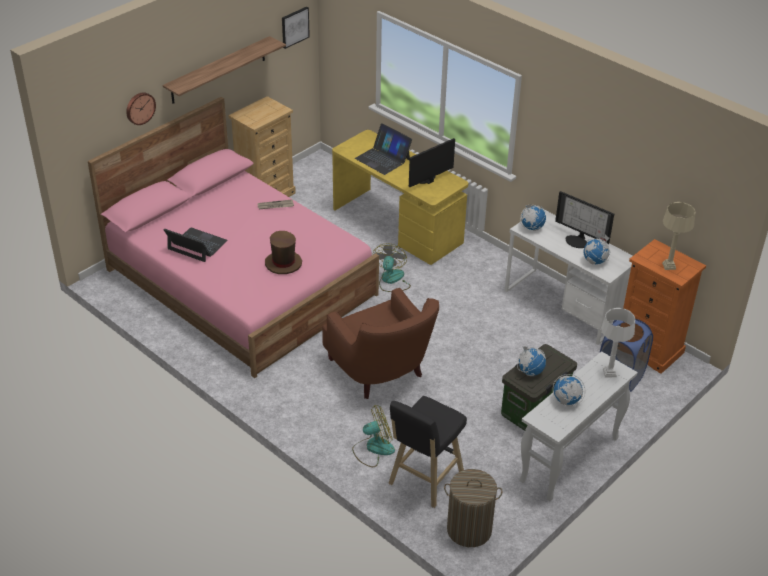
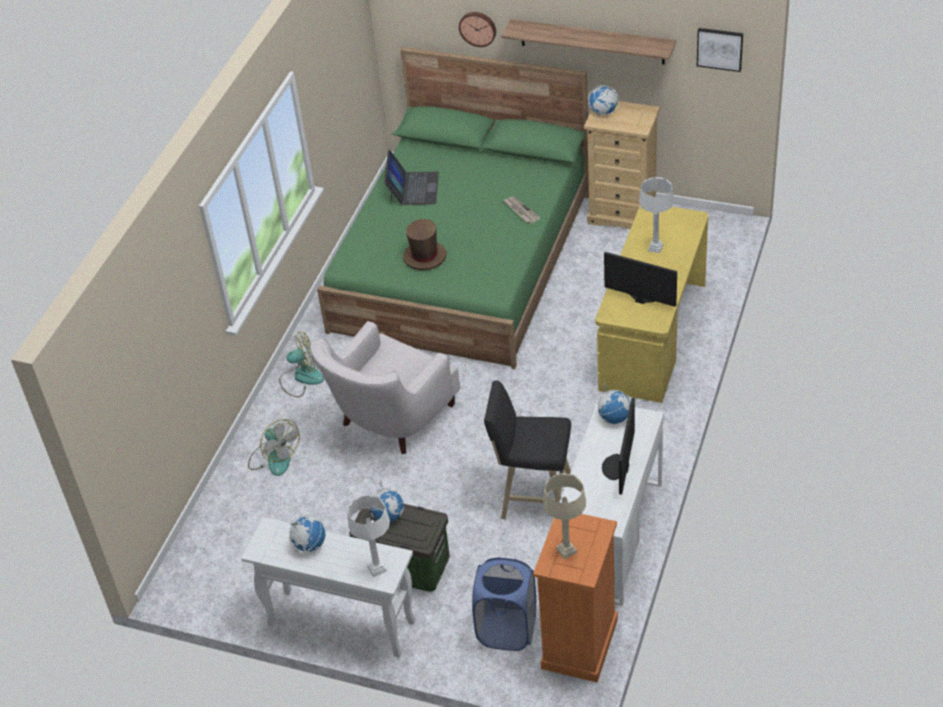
camera: 70 degrees right, 5 degrees up
(241, 281) = (463, 261): pink bed -> green bed
(380, 371) = (391, 419): brown armchair -> white armchair
(383, 159) = (655, 247): laptop -> grey table lamp
(391, 280) = (547, 370): fan -> fan (301, 378)
(424, 480) = (249, 513): black stool -> black stool (533, 497)
(469, 530) = (199, 572): laundry basket -> none
(595, 261) = (585, 496): globe -> globe (603, 112)

